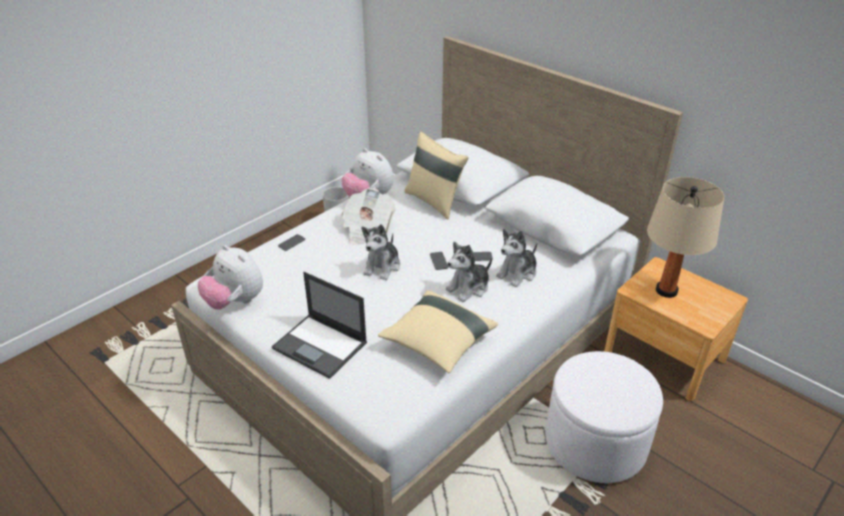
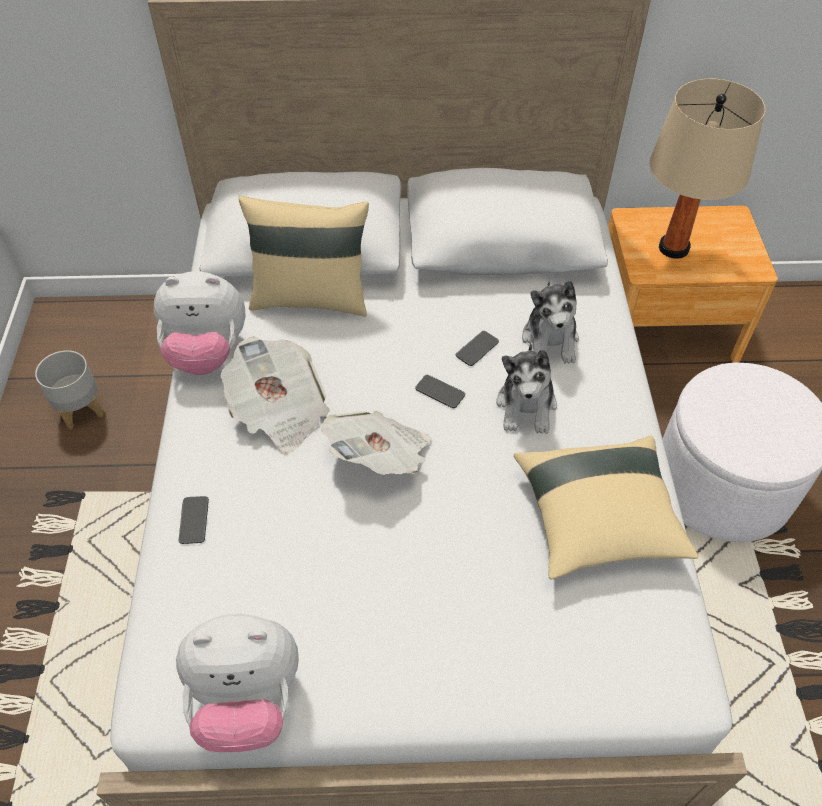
camera: 45 degrees left, 15 degrees up
(321, 346) = (471, 658): laptop -> none
(382, 266) = (380, 457): plush toy -> newspaper

